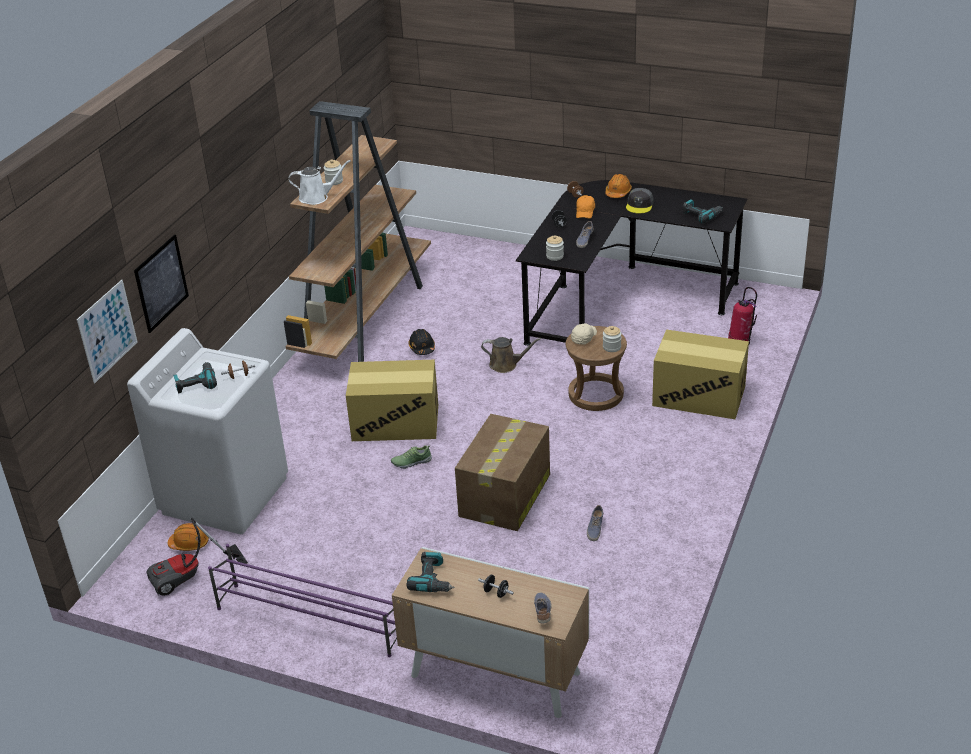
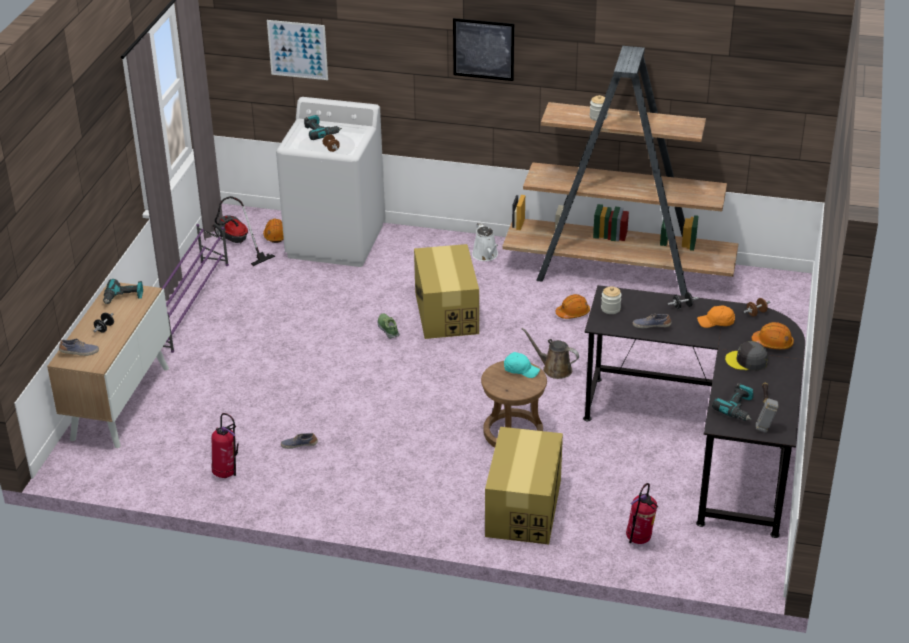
camera: 80 degrees right, 0 degrees up
(161, 283) = (371, 58): picture -> picture (483, 49)
(317, 197) = (563, 112): white watering can -> white watering can (486, 255)
(422, 347) = (573, 313): black hard hat -> orange hard hat
(504, 496) = (342, 387): cardboard box -> none
(506, 365) = (554, 369): brown watering can -> brown watering can turned 120 degrees clockwise
(583, 337) = (521, 370): beige cap -> turquoise cap
(612, 347) = (506, 390): jar -> none
(634, 581) = (227, 473): none -> fire extinguisher
(708, 205) = (764, 413): none -> hammer

